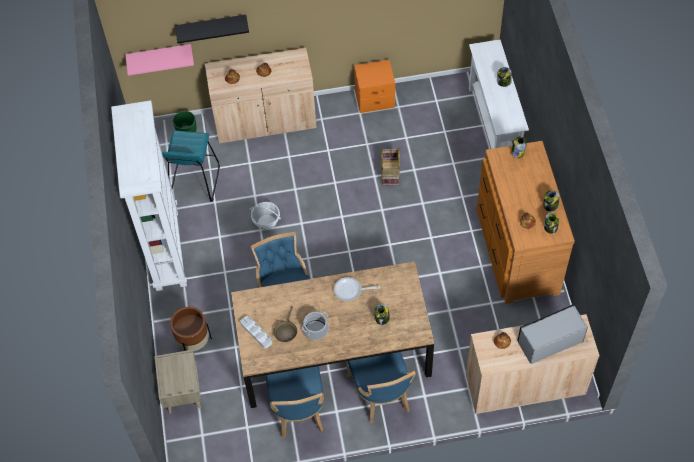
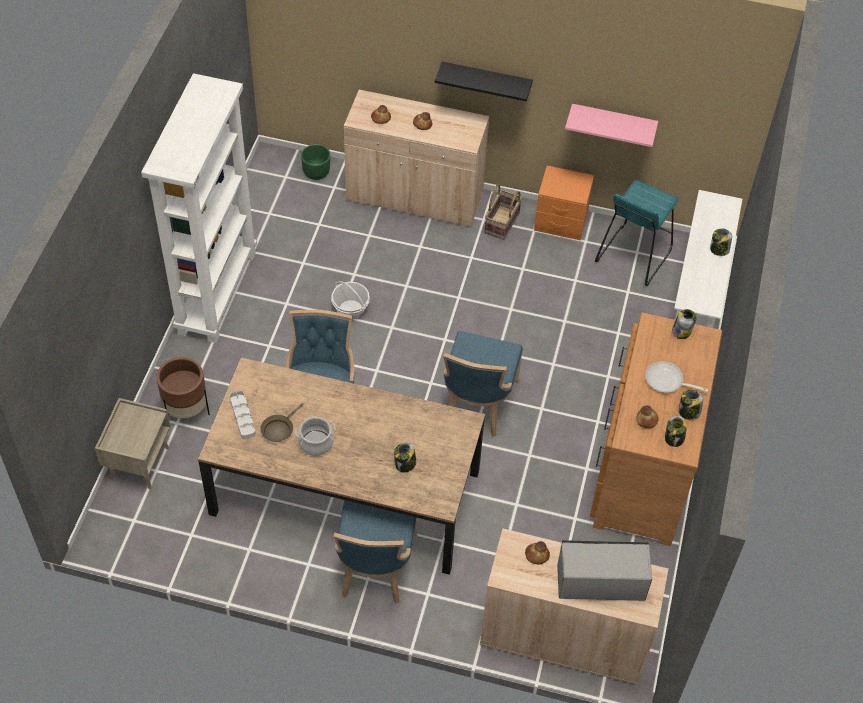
camera: 20 degrees right, 5 degrees down
(160, 56) = (306, 58): pink shelf -> pink shelf (613, 123)
(194, 181) = (292, 230): turquoise stool -> turquoise stool (633, 255)
(212, 27) = (376, 42): black shelf -> black shelf (486, 81)
(298, 411) = (263, 543): blue chair -> blue chair (477, 404)
(350, 291) = (385, 415): frying pan -> frying pan (667, 381)
(390, 173) = (533, 313): basket -> basket (502, 223)

